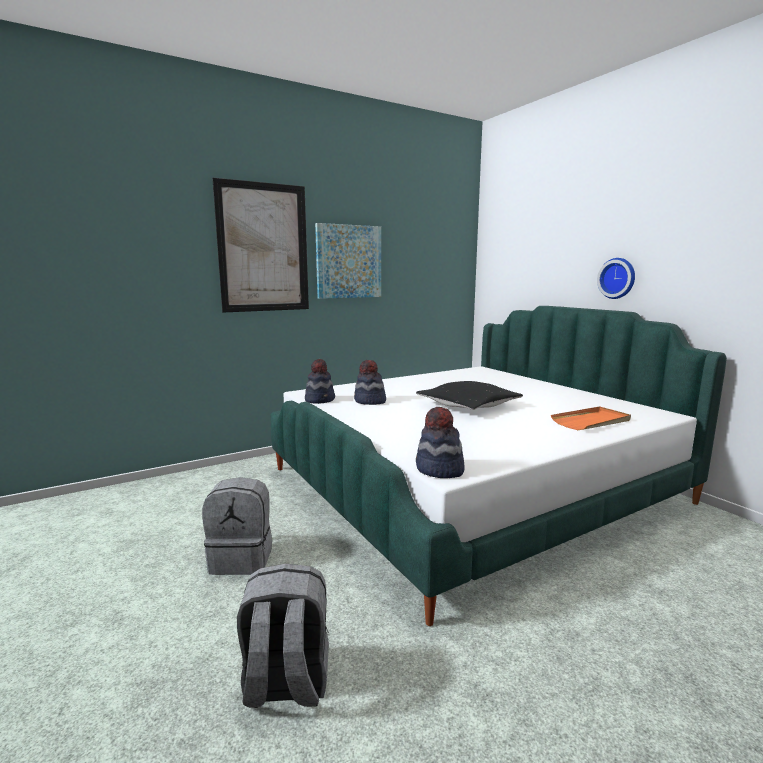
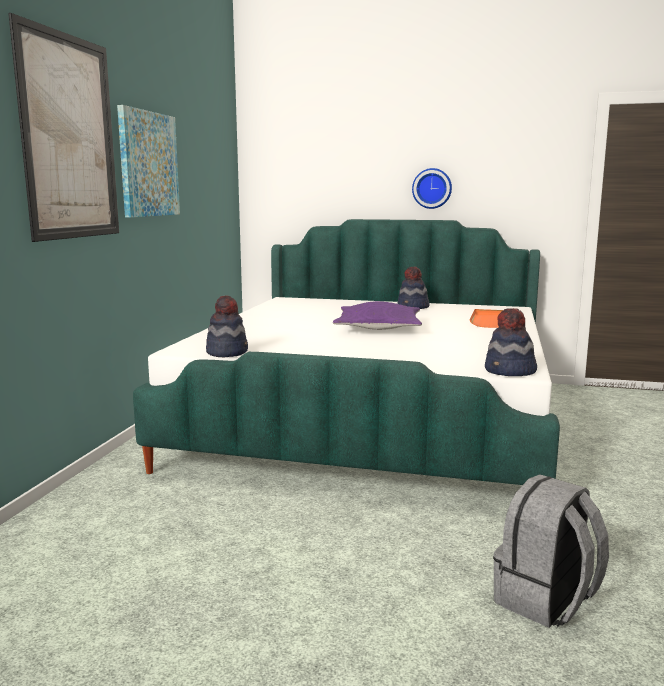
camera: 45 degrees left, 0 degrees up
(242, 559) = (313, 557): grey backpack -> none
(369, 401) = (284, 343): hat -> hat (413, 307)
(468, 405) = (378, 328): black pillow -> purple pillow

